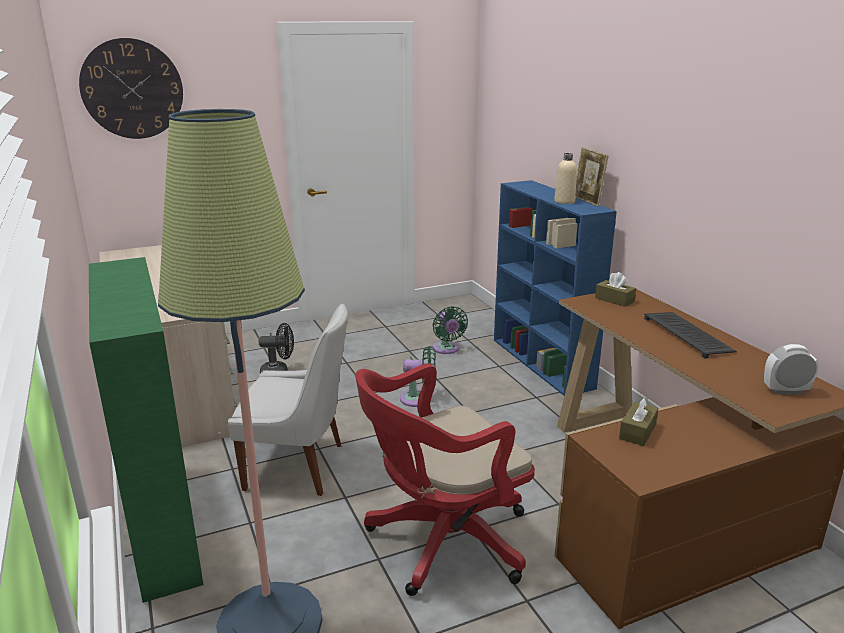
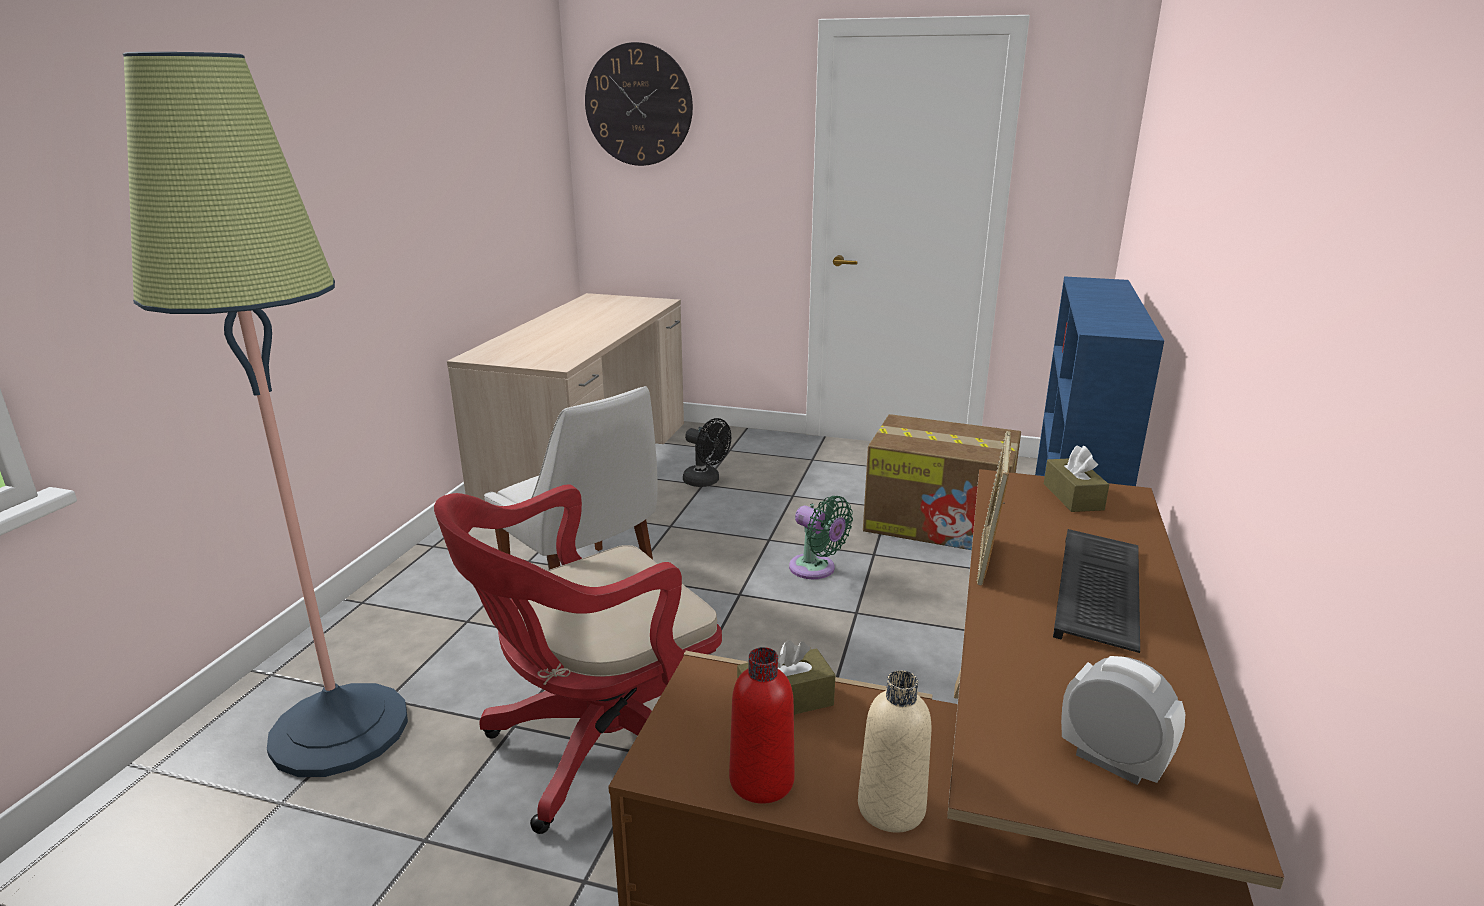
camera: 40 degrees right, 0 degrees up
(162, 524) = (405, 586): green bookcase -> none
(441, 542) = (597, 748): red office chair -> red office chair turned 45 degrees counterclockwise
(446, 349) = (940, 523): green fan -> cardboard box
(564, 201) = (1102, 313): beige bottle -> beige bottle (891, 807)
(587, 201) = (1145, 319): picture frame -> picture frame (986, 561)
(682, 462) = (761, 780): none -> red bottle

